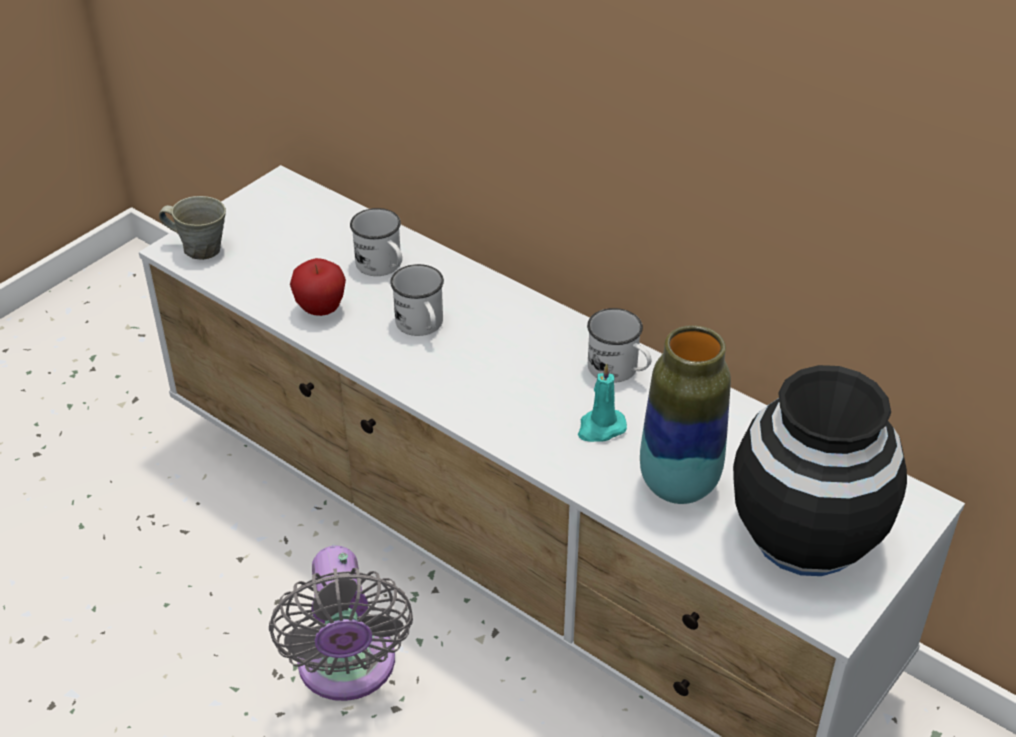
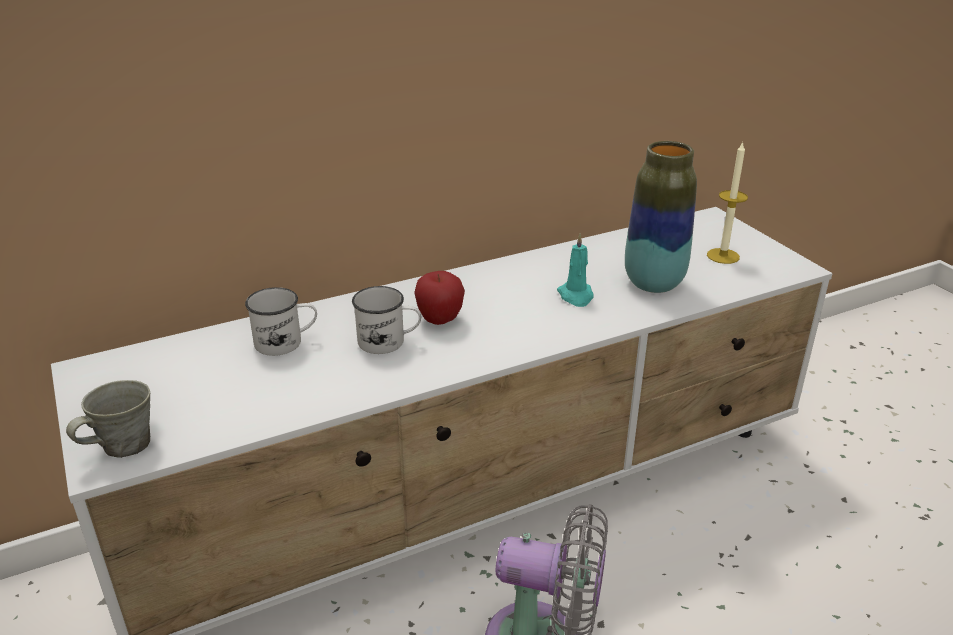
camera: 65 degrees left, 10 degrees down
(321, 310) = (311, 390): apple -> apple (440, 320)
(619, 370) = (519, 273): white mug -> none
(805, 535) = (723, 256): black vase -> candle

